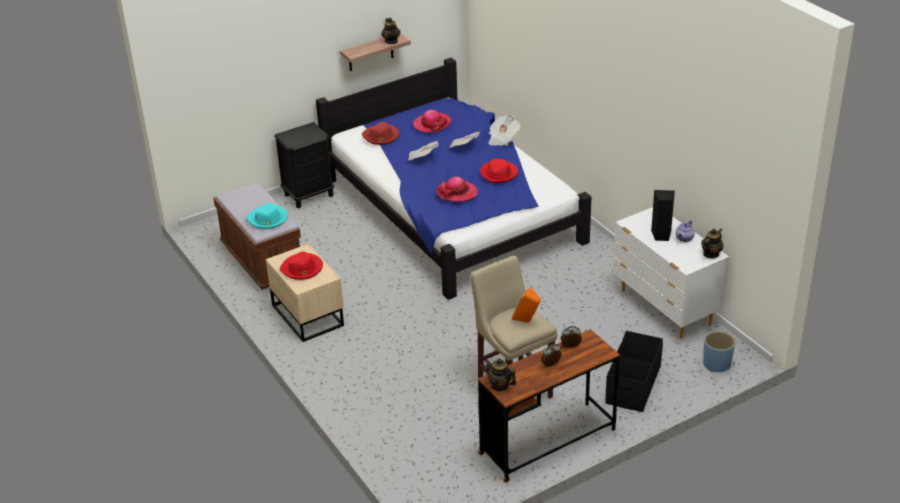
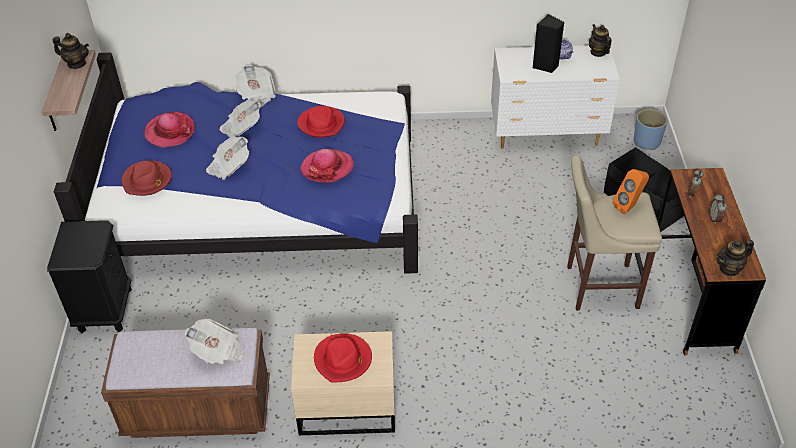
camera: 60 degrees left, 10 degrees up
(267, 219) = (217, 351): turquoise hat -> newspaper

